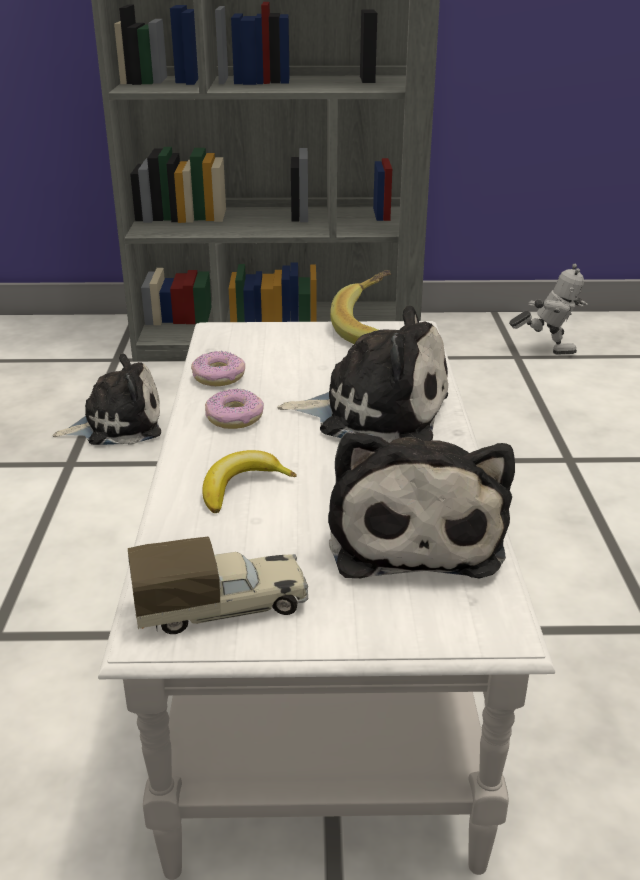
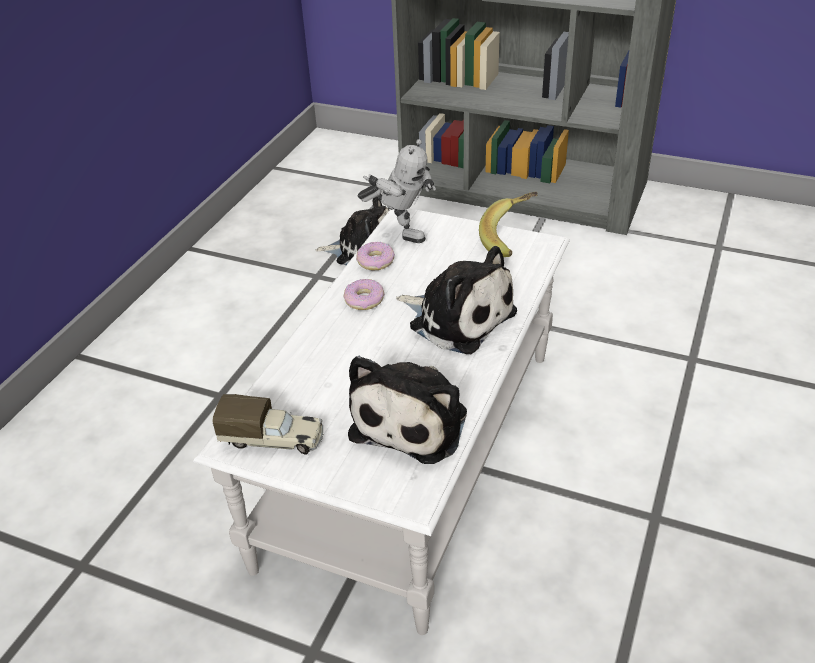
camera: 25 degrees right, 10 degrees up
(242, 487) = (334, 358): banana -> none
(546, 350) = (751, 245): toy robot -> toy robot (400, 232)

